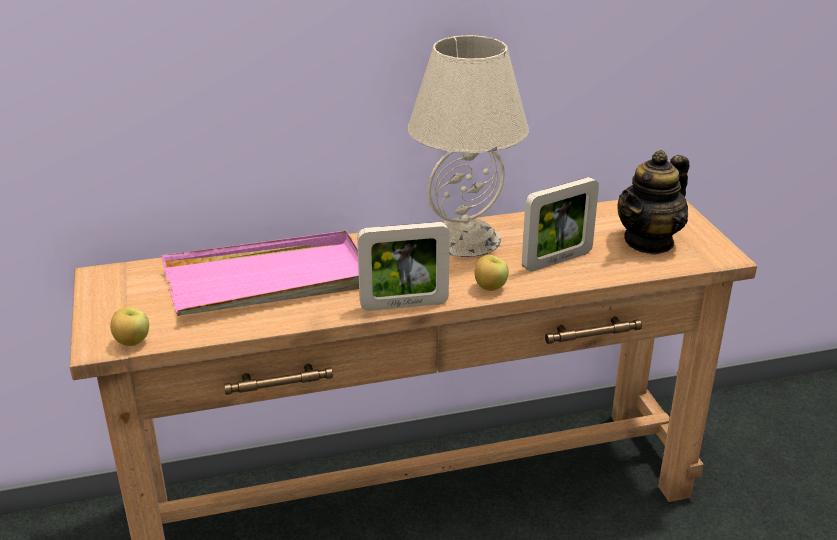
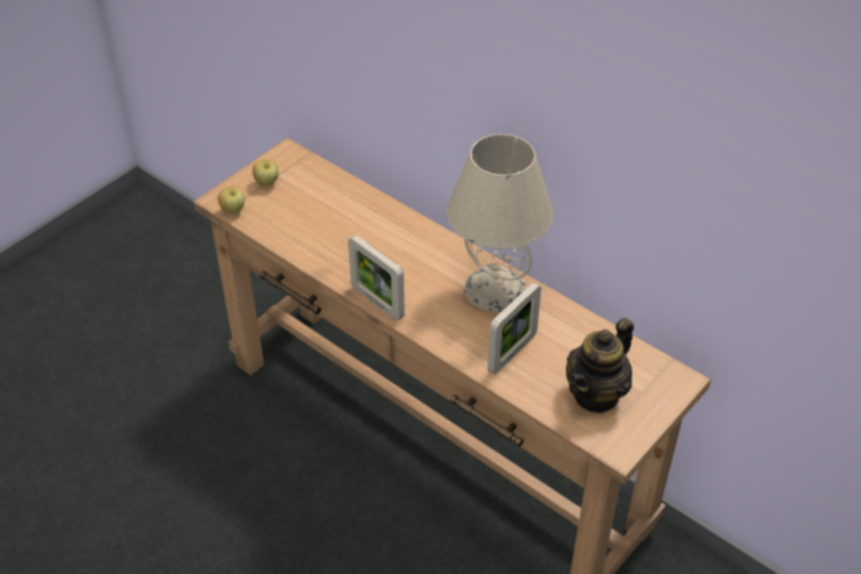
camera: 55 degrees right, 15 degrees up
(269, 280) = (348, 225): pink tray -> none
(490, 288) = (438, 334): apple -> apple (267, 183)
(557, 260) = (512, 353): picture frame -> picture frame turned 75 degrees counterclockwise
(649, 241) = (596, 394): teapot -> teapot turned 60 degrees counterclockwise

